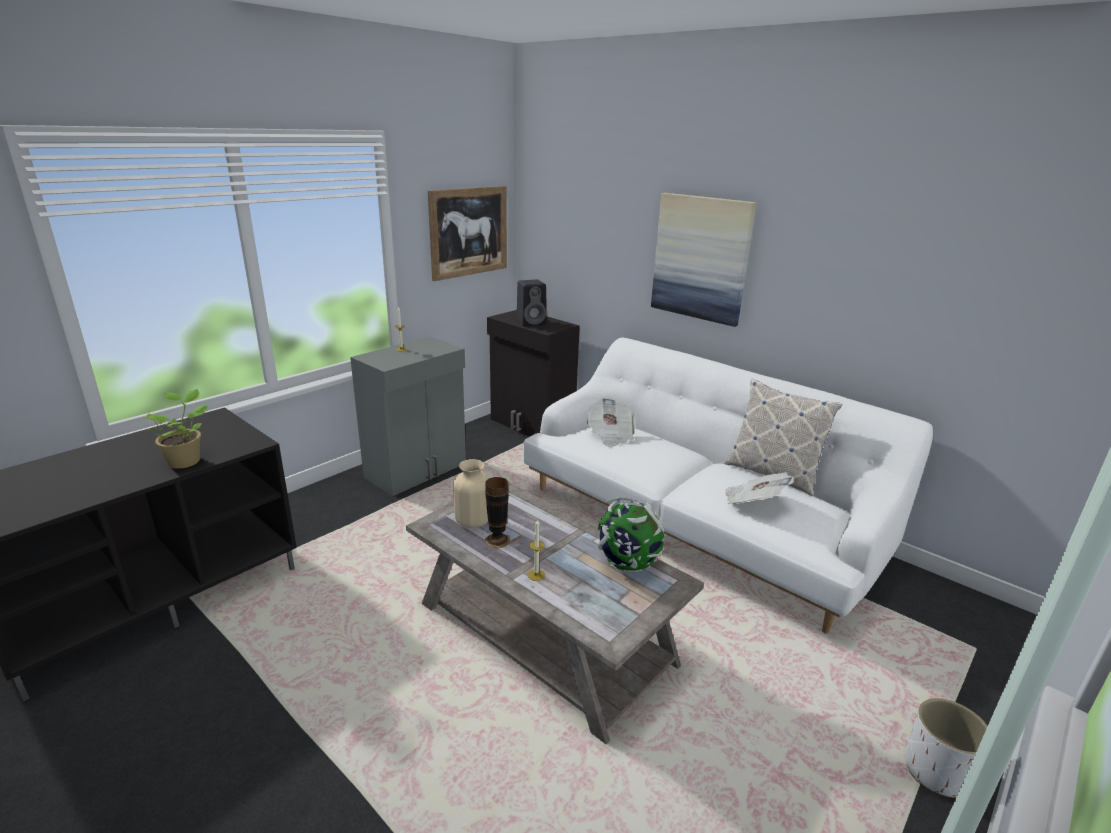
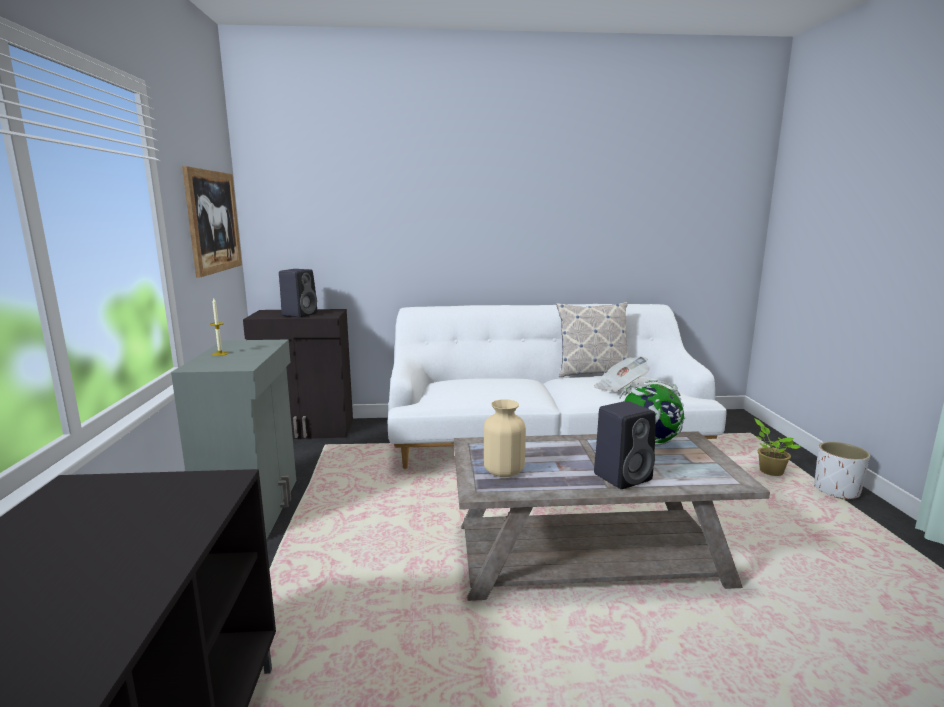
camera: 45 degrees left, 10 degrees down
(186, 461) = (162, 538): potted plant -> potted plant (769, 471)
(497, 540) = (550, 472): vase -> none
(536, 575) = (623, 476): candle -> black speaker
(610, 435) = (462, 385): newspaper -> none
(701, 258) = (471, 220): picture -> none

